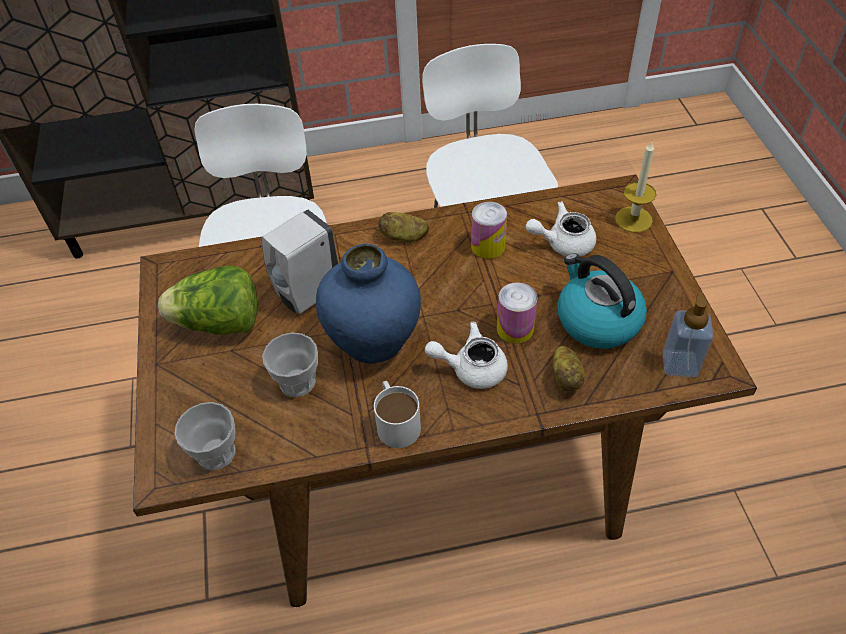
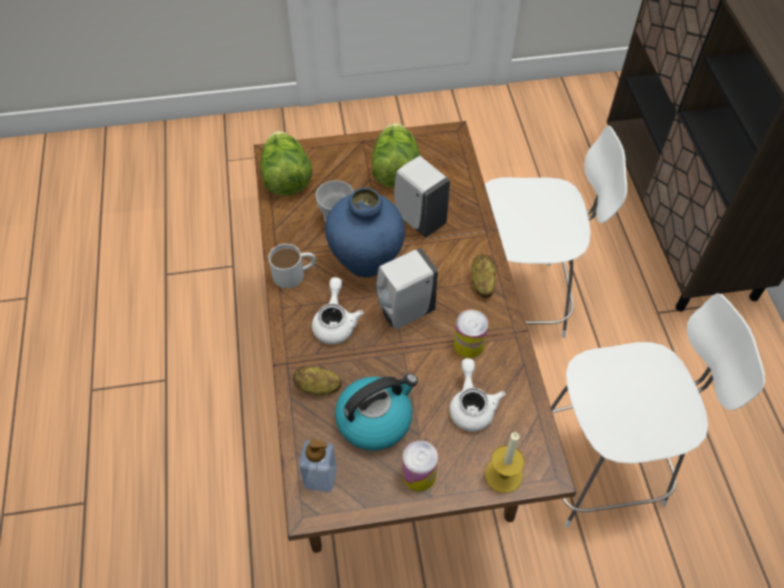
camera: 90 degrees right, 5 degrees up
(216, 453) = (286, 178): cup -> lettuce
(450, 303) = (404, 312): none -> white soap dispenser
(515, 329) = (372, 356): can -> can (419, 475)

